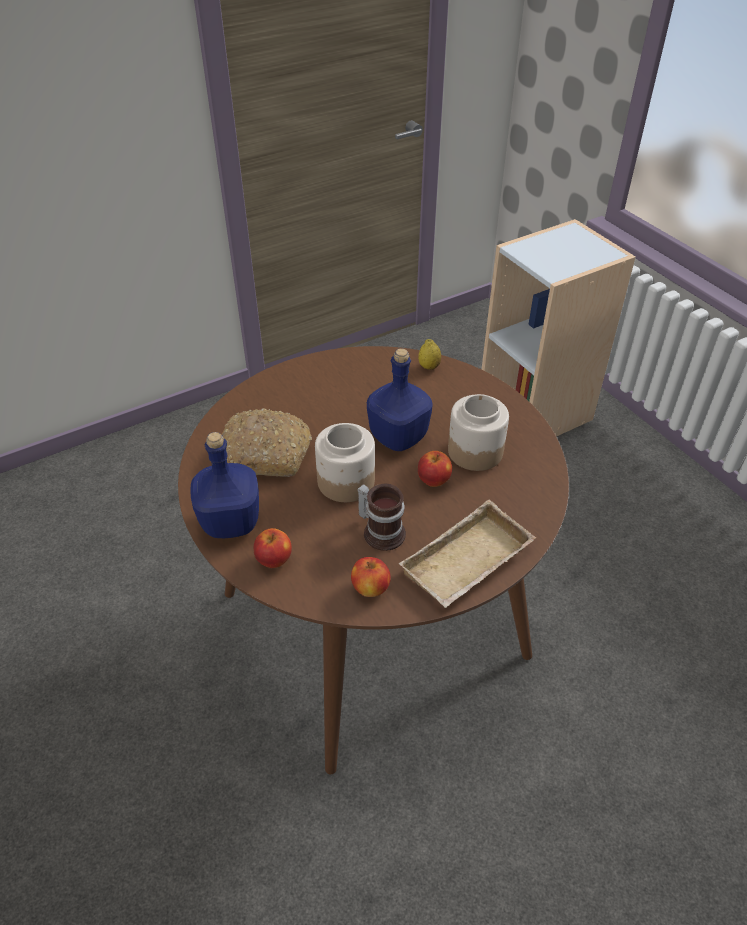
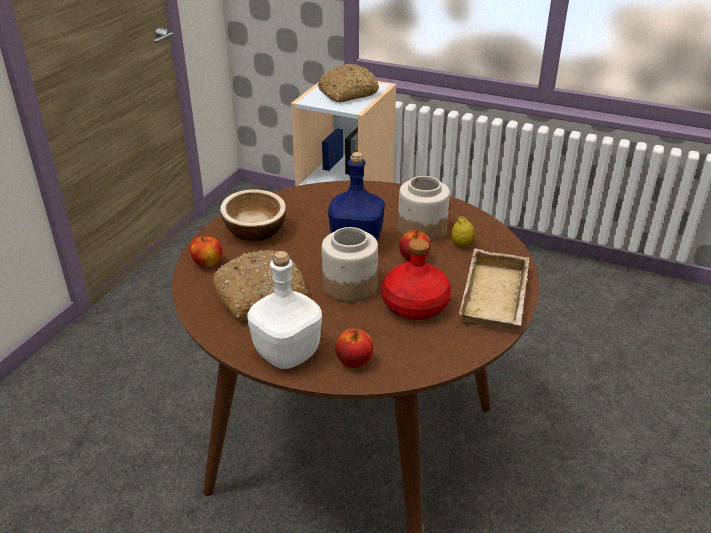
camera: 35 degrees left, 10 degrees down
(229, 523) = (286, 354): blue bottle -> white bottle
(323, 384) = (255, 231): none -> bowl
(370, 588) = (449, 344): apple -> apple (208, 263)
(382, 530) = (414, 305): mug -> red bottle
(429, 367) = (327, 191): lemon -> lemon (461, 245)
(567, 252) = (347, 93): none -> bread

